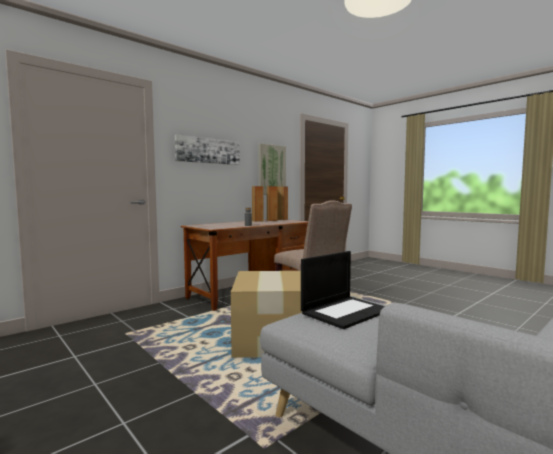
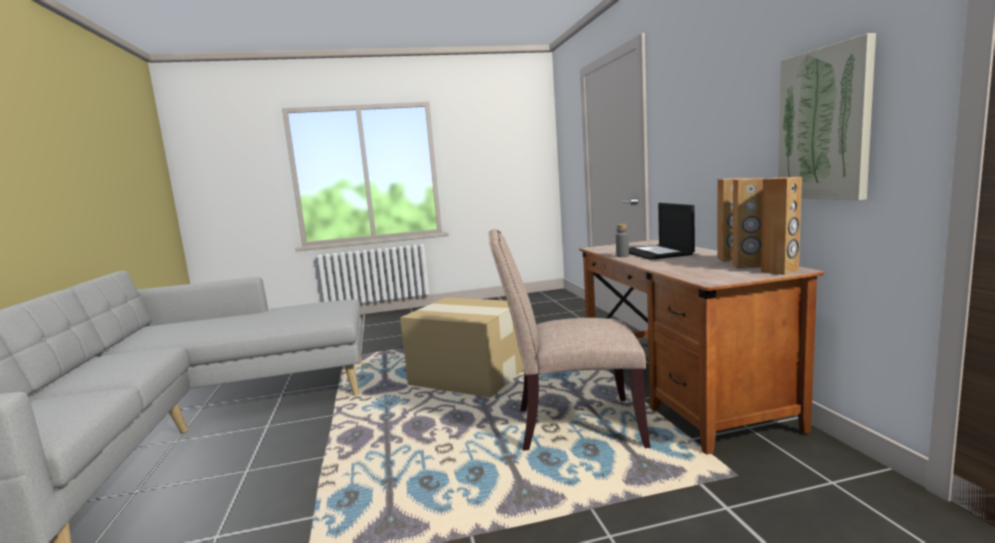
camera: 120 degrees right, 5 degrees up
(208, 151) = (695, 113): picture -> none
(345, 311) = (321, 309): laptop -> laptop (657, 252)

